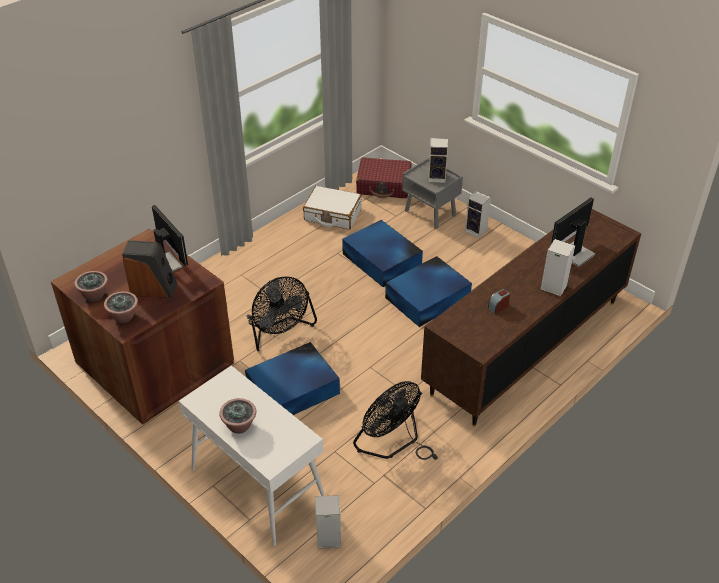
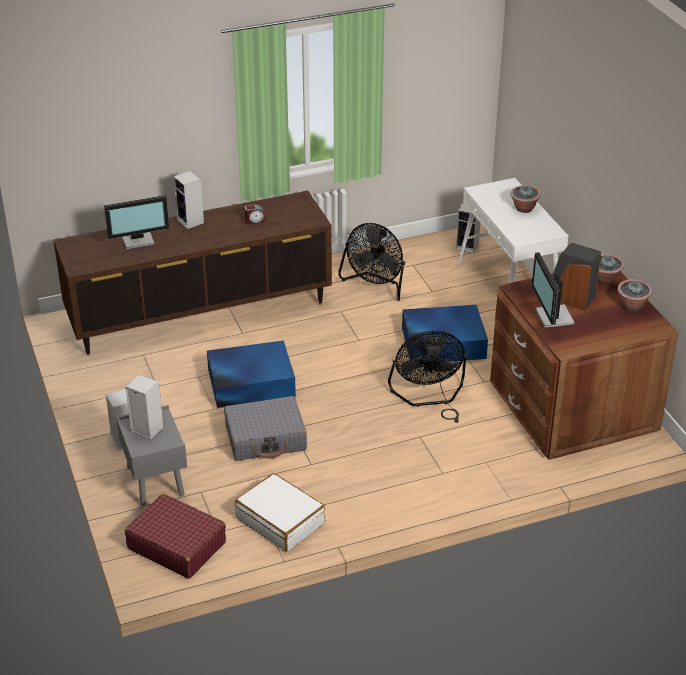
camera: 155 degrees left, 5 degrees down
(382, 260) = (266, 438): blue storage box -> grey suitcase
(397, 441) = (375, 283): black fan -> black fan turned 45 degrees clockwise

